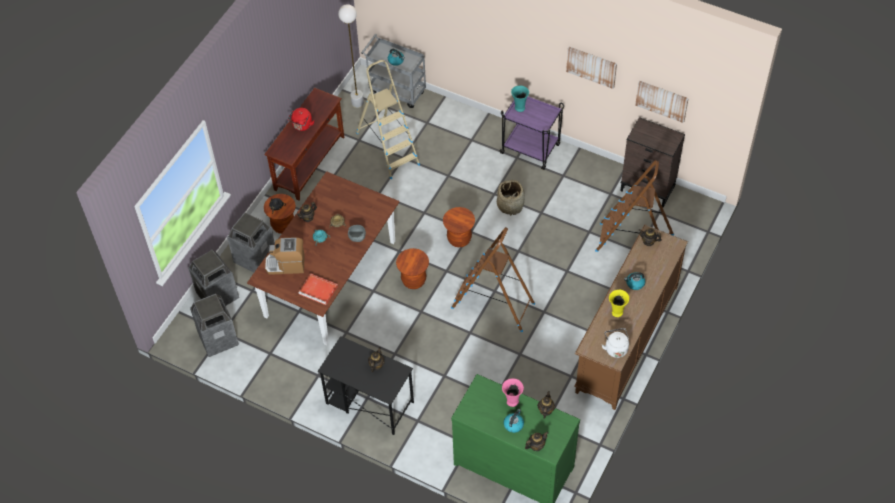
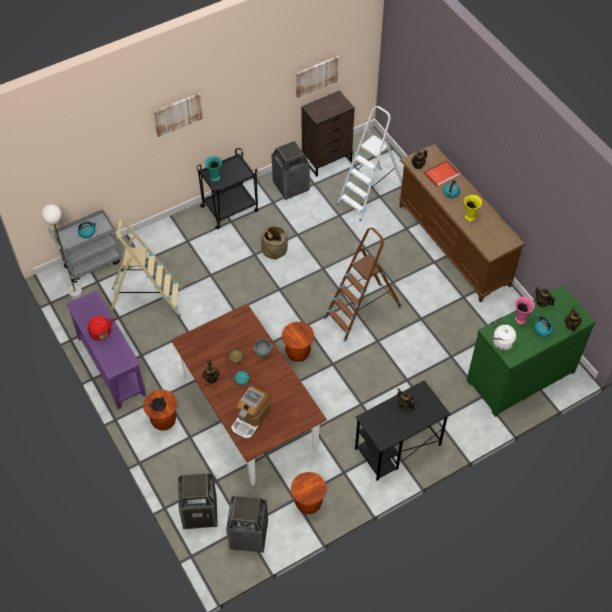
camera: 60 degrees left, 0 degrees up
(255, 258) = (182, 461): trash can -> trash can (290, 186)
(309, 163) = (111, 366): brown console table -> purple console table
(319, 290) = (297, 408): red tray -> red tray (441, 174)
(459, 239) = (280, 300): brown stool -> brown stool (308, 503)
(530, 149) = (230, 208): purple cart -> black cart
(591, 66) = (254, 93): picture -> picture (178, 114)
(615, 348) = (502, 235): white kettle -> white kettle (501, 342)
(634, 242) = (370, 194): brown step ladder -> white step ladder

